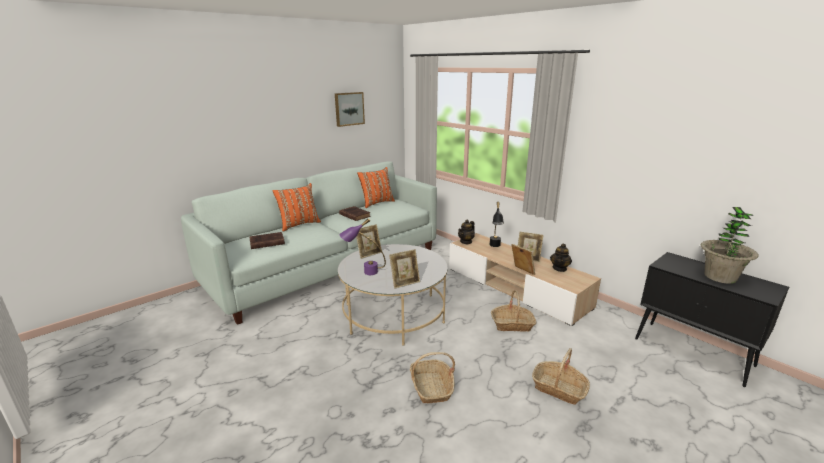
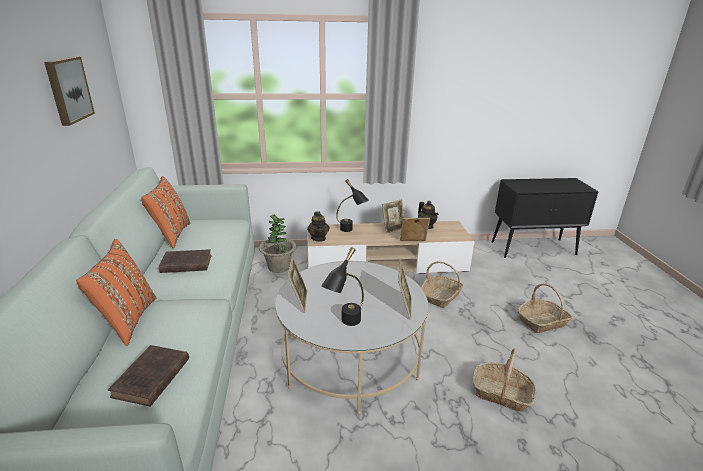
camera: 55 degrees left, 5 degrees up
(364, 272) = (345, 324): purple table lamp -> black table lamp
(720, 277) = (551, 185): potted plant -> potted plant (279, 267)

